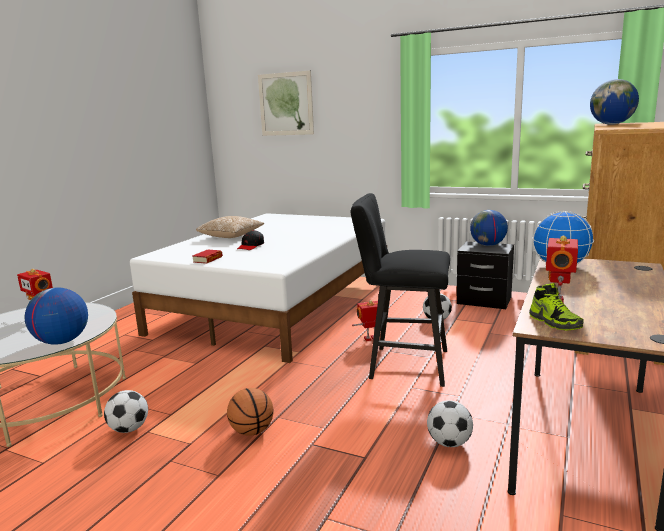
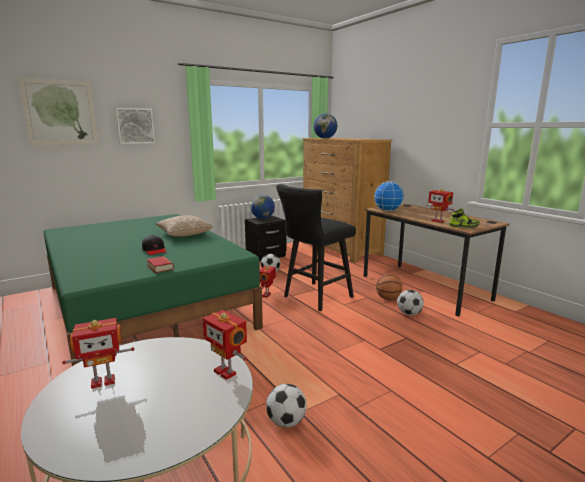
camera: 60 degrees left, 0 degrees up
(61, 342) = (226, 372): globe -> toy robot
(231, 236) = (98, 250): pillow -> pillow (184, 234)
(252, 431) = (346, 365): basketball -> basketball (388, 299)
(278, 304) = (146, 305): white bed -> green bed
(348, 114) = (135, 126): none -> picture

